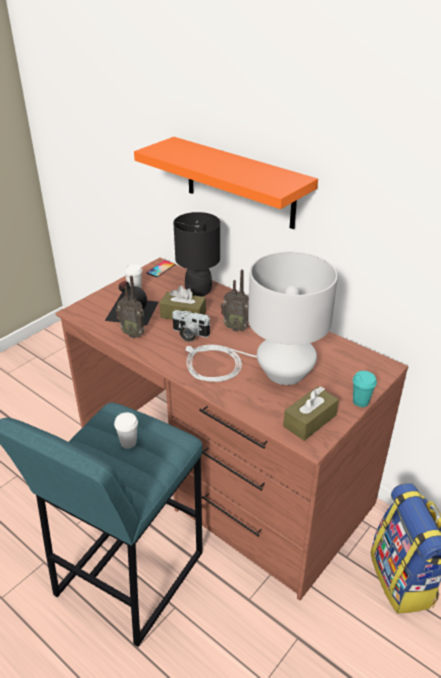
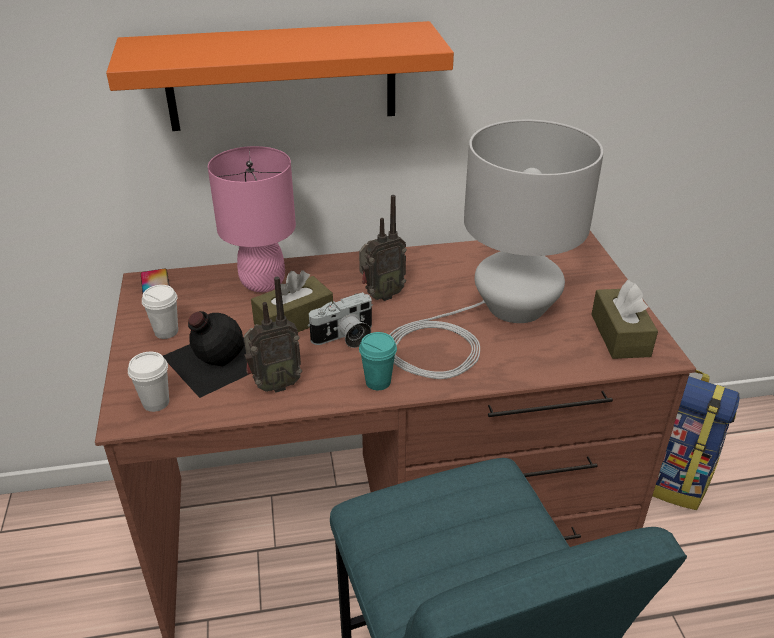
camera: 50 degrees left, 0 degrees up
(128, 442) = (459, 527): white cup -> white cup (156, 403)
(197, 292) = (261, 285): black table lamp -> pink table lamp
(360, 402) = (619, 286): turquoise cup -> turquoise cup (378, 382)

